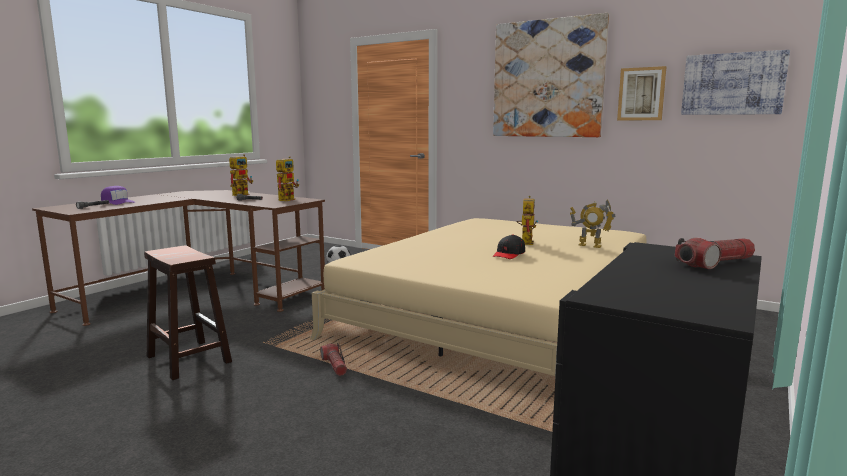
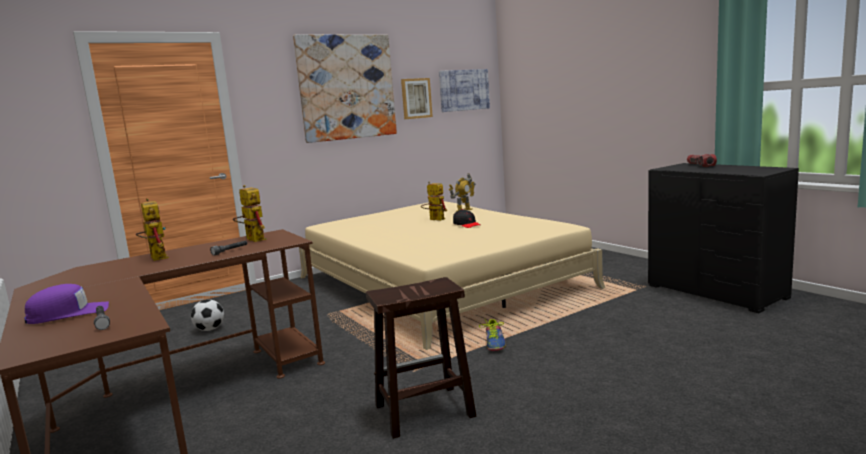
camera: 65 degrees left, 0 degrees up
(335, 365) = (495, 343): flashlight -> shoe

